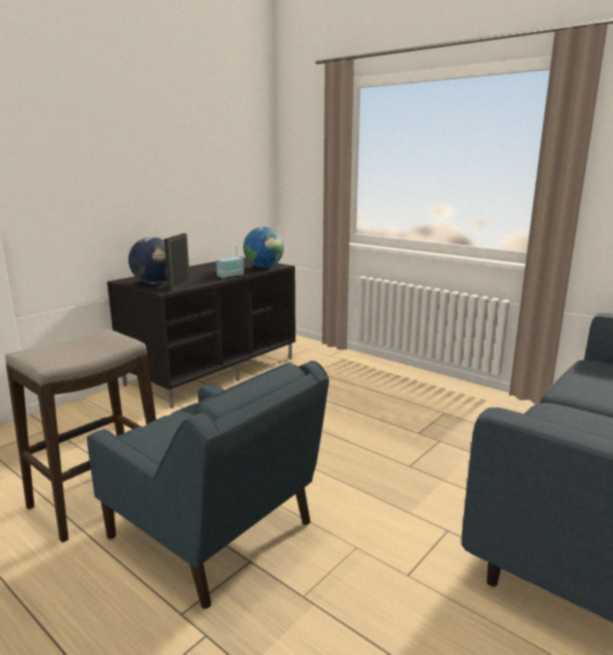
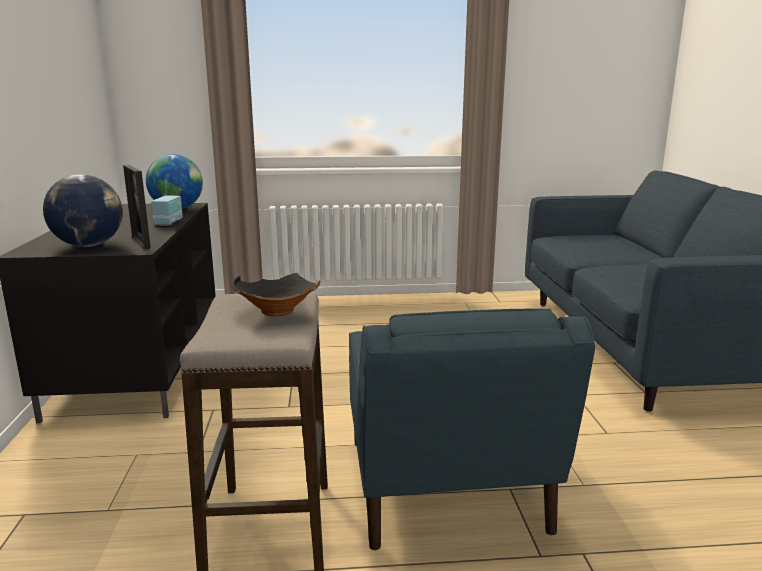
camera: 45 degrees left, 0 degrees up
(91, 348) = (277, 312): none -> black bowl
(214, 533) = (445, 489): blue armchair -> blue armchair turned 90 degrees clockwise

